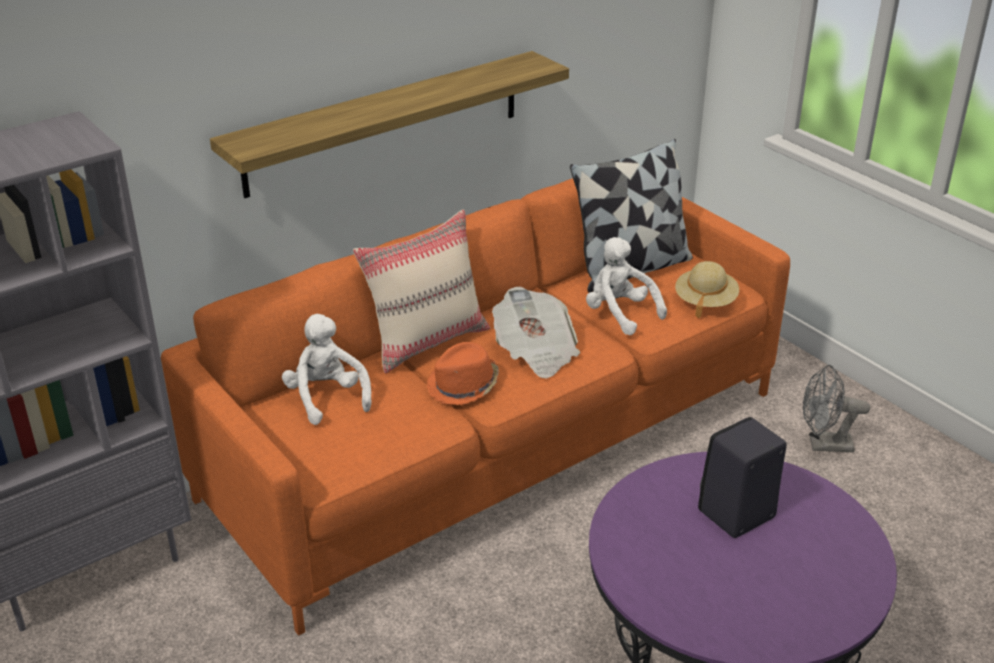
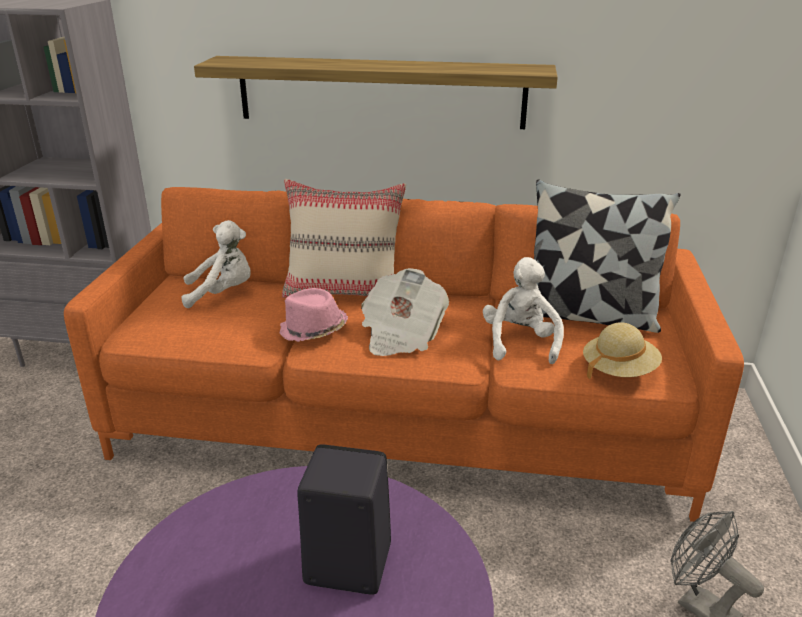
camera: 45 degrees right, 5 degrees down
(327, 398) = (222, 293): white plush toy -> white plush toy turned 60 degrees clockwise
(463, 386) = (313, 330): orange hat -> pink hat

